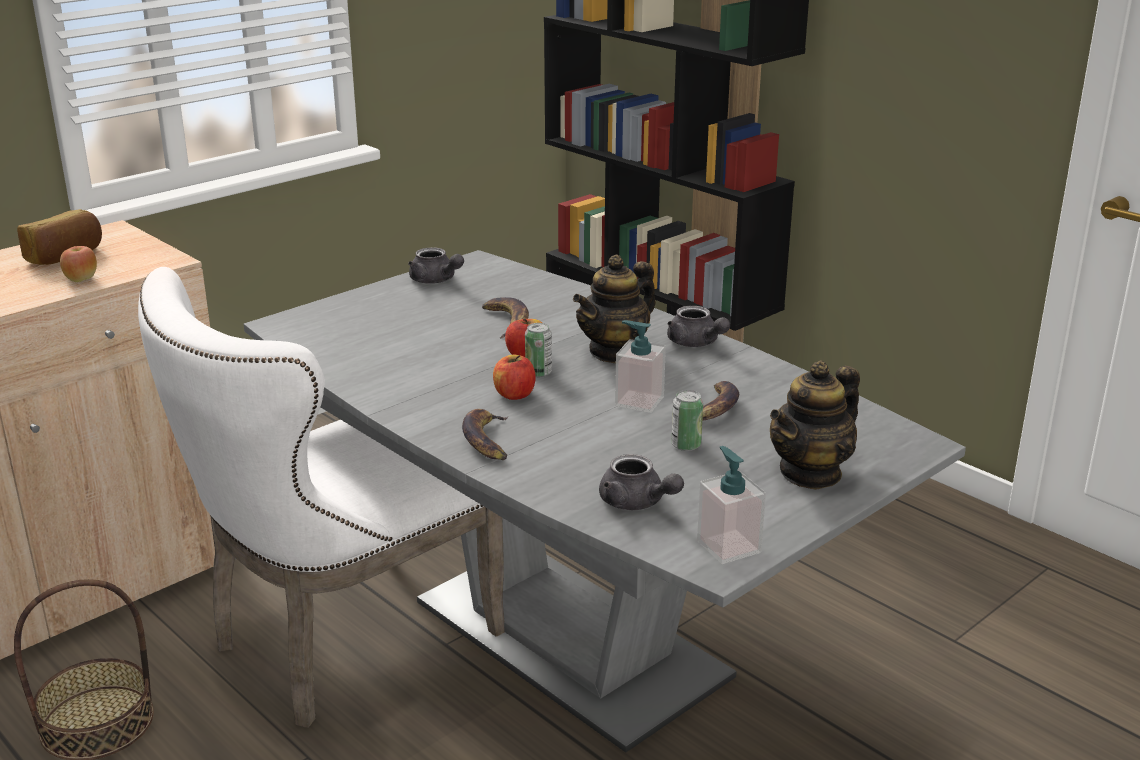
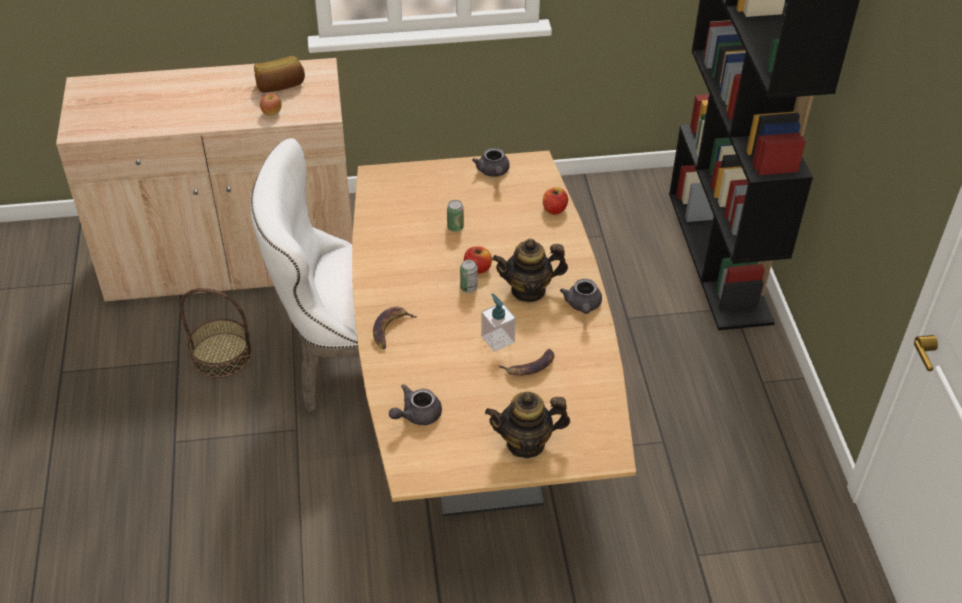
camera: 35 degrees right, 20 degrees up
(507, 322) = (496, 232): banana -> none
(514, 394) = (439, 299): apple -> apple (554, 209)
(570, 640) = (479, 430): grey dining table -> brown dining table
(637, 503) = (416, 415): grey teapot -> grey teapot turned 60 degrees clockwise
(686, 445) = (485, 387): can -> can (455, 227)
(728, 546) = (428, 468): soap dispenser -> none

